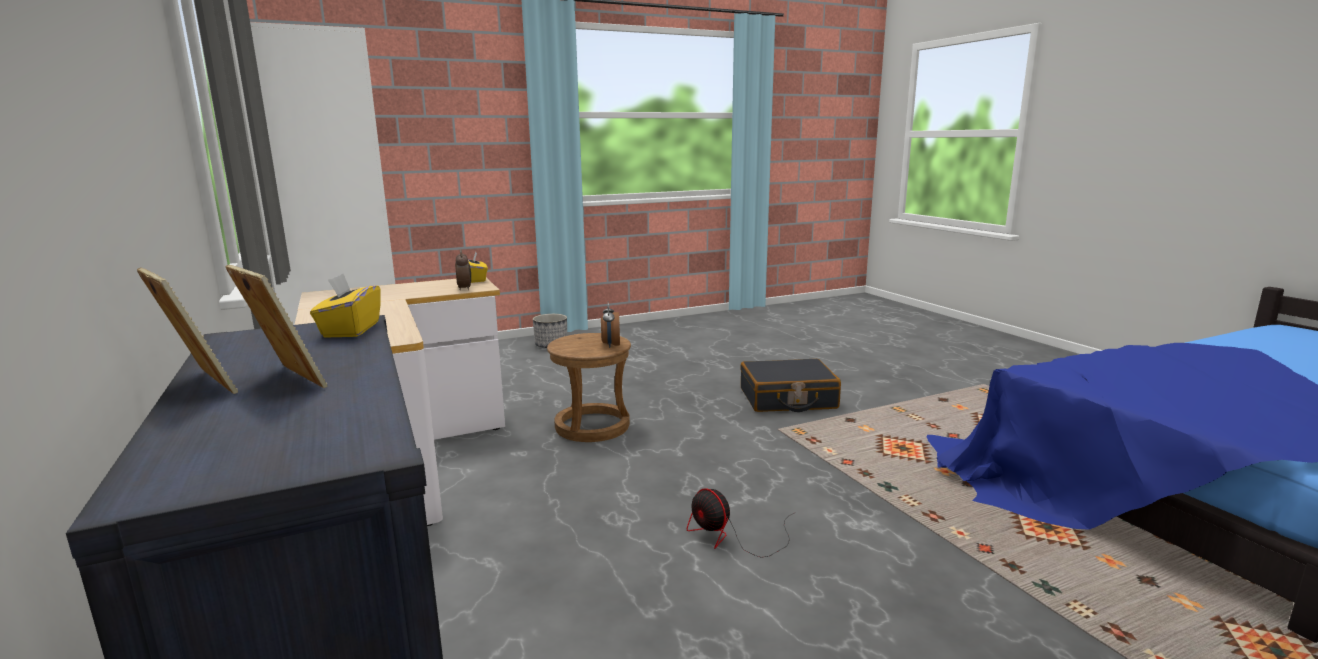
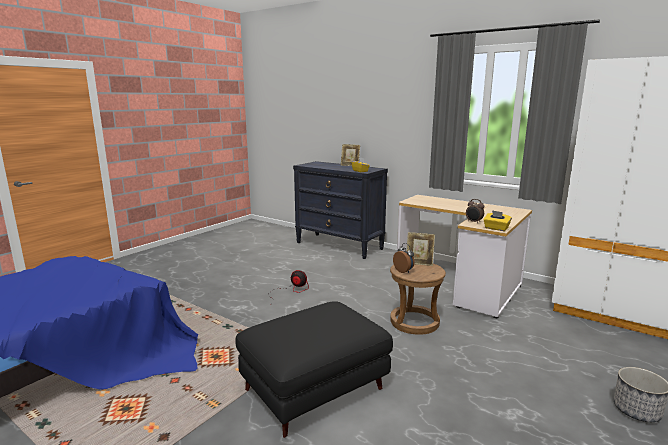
camera: 150 degrees right, 0 degrees up
(285, 381) = (339, 166): picture frame -> picture frame (419, 263)
(787, 399) = (314, 390): black suitcase -> black ottoman

